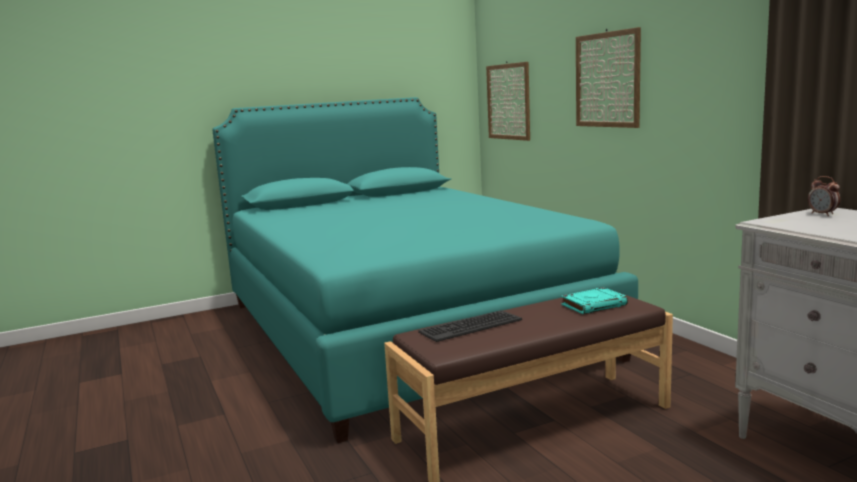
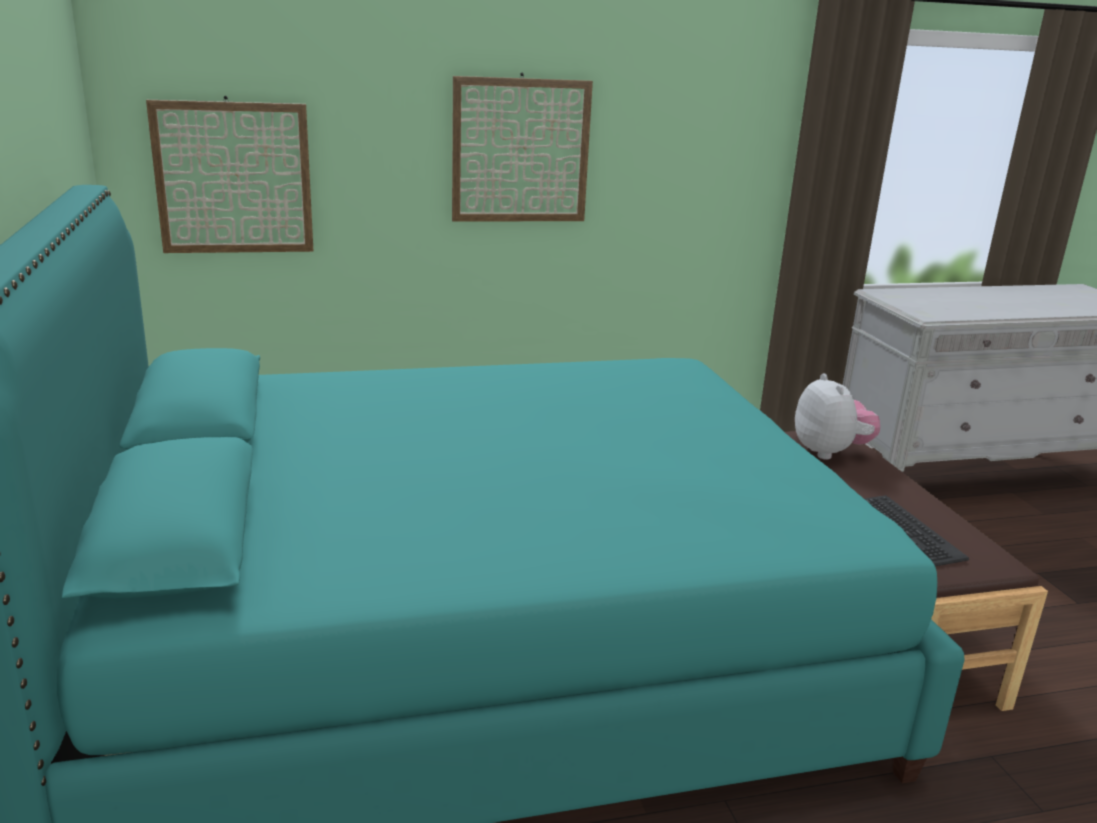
camera: 80 degrees left, 10 degrees up
(594, 305) = (830, 452): turquoise book -> plush toy
(822, 214) = (901, 298): alarm clock -> none

